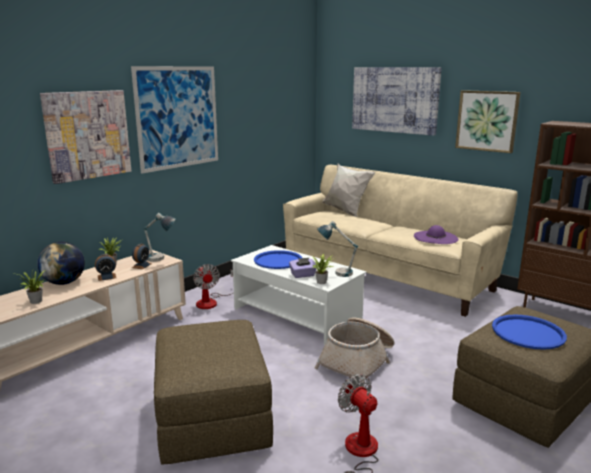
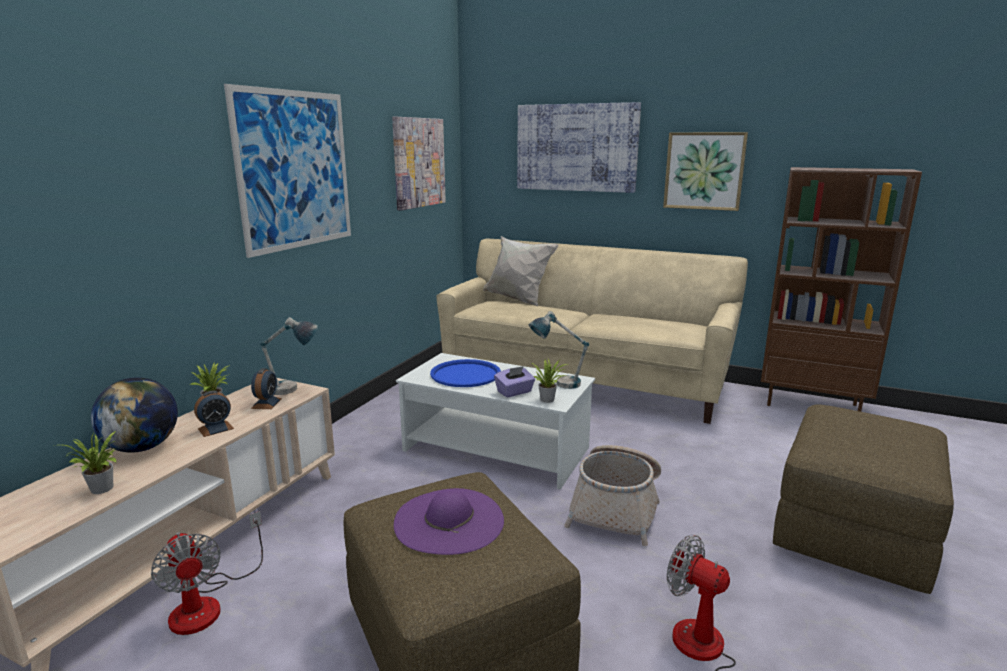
camera: 15 degrees left, 0 degrees up
(87, 135) = (161, 195): picture -> picture (418, 162)
(211, 301) = (363, 444): fan -> fan (208, 603)
(435, 237) = (659, 324): purple hat -> purple hat (449, 520)
(528, 333) = (865, 440): blue tray -> none

